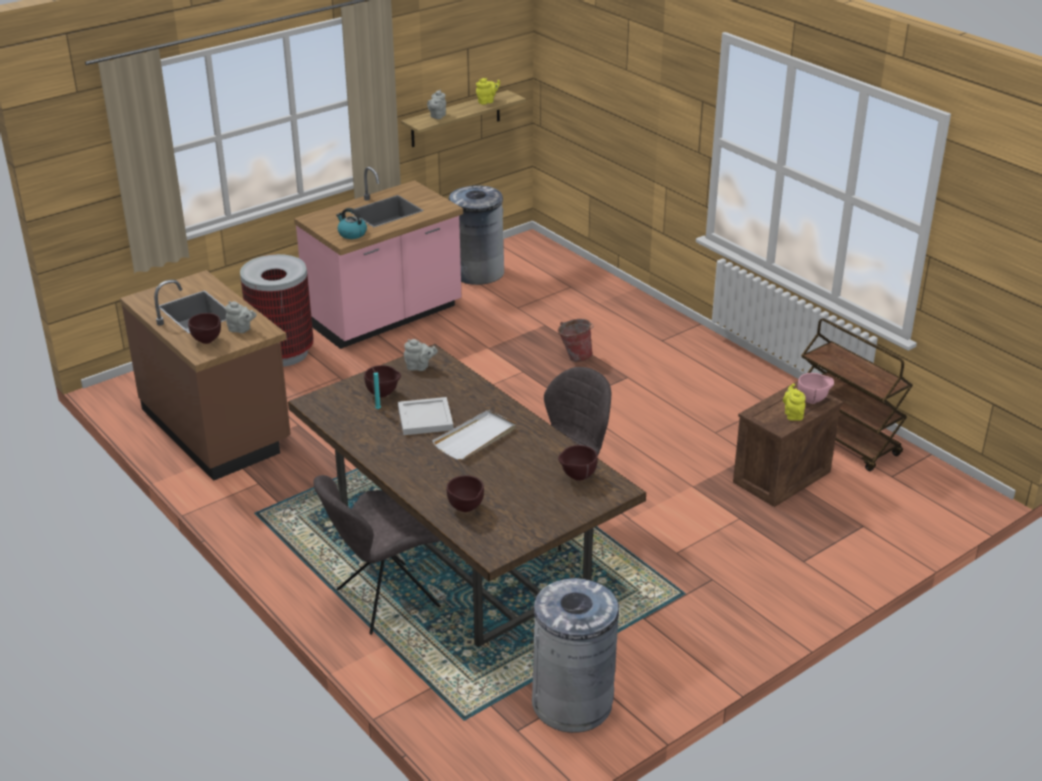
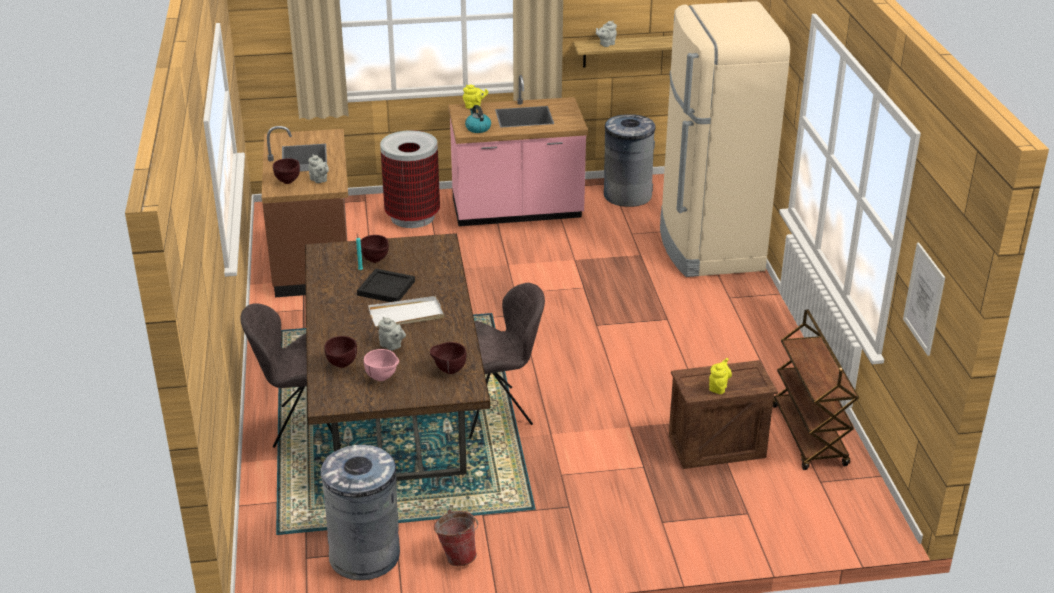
camera: 30 degrees right, 0 degrees up
(419, 367) = (424, 248): grey teapot -> grey teapot (392, 346)
(426, 419) = (386, 288): white tray -> black tray
(487, 101) = (662, 41): yellow teapot -> yellow teapot (474, 106)
(574, 357) = (639, 288): bucket -> bucket (457, 555)
(599, 300) = (709, 247): none -> beige fridge
(813, 400) = (750, 381): pink bowl -> pink bowl (383, 378)
(986, 268) = (924, 299): none -> picture

